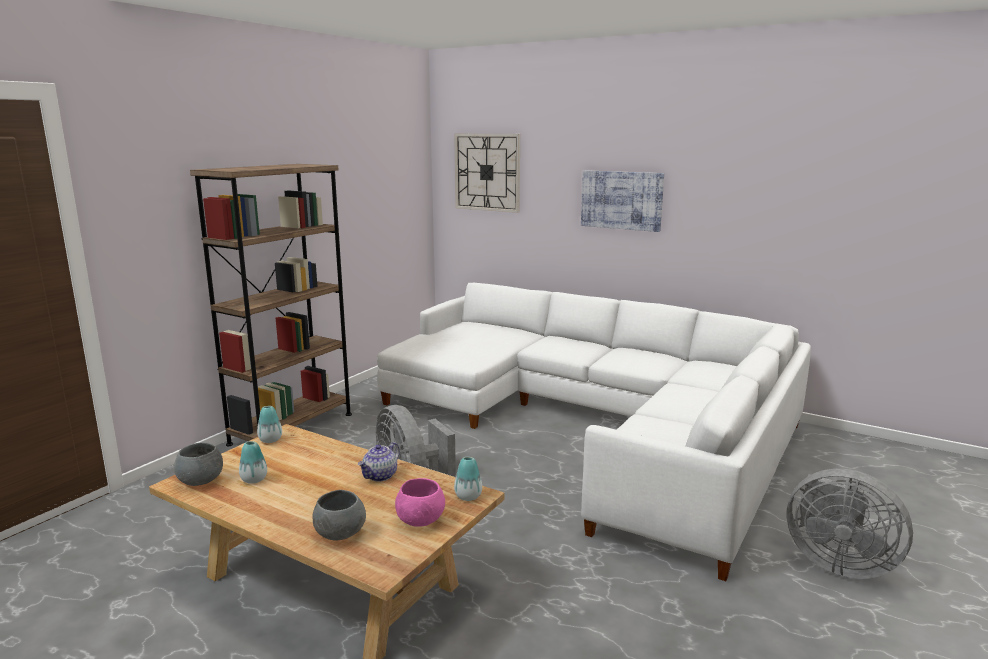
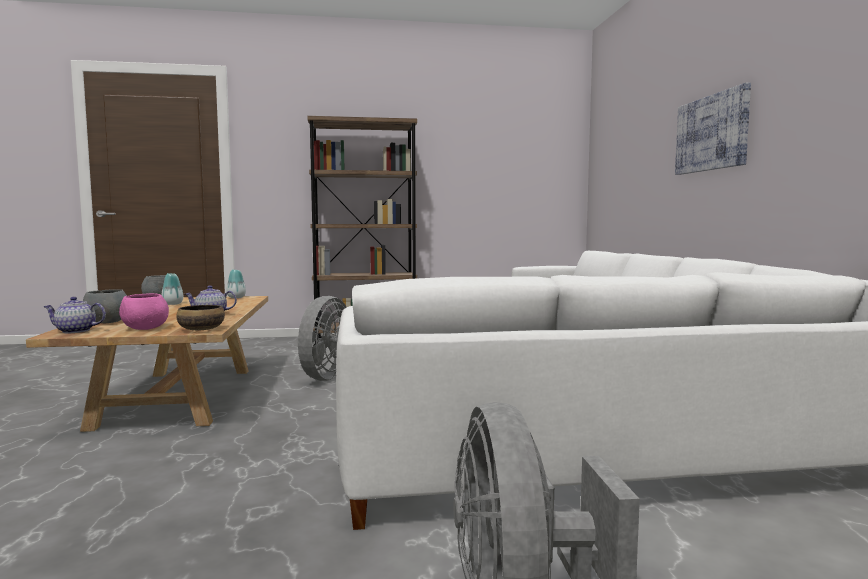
camera: 50 degrees right, 10 degrees down
(377, 559) = (75, 331): none -> teapot
(468, 496) = (200, 329): vase -> bowl
(487, 172) = (618, 136): wall clock -> none

